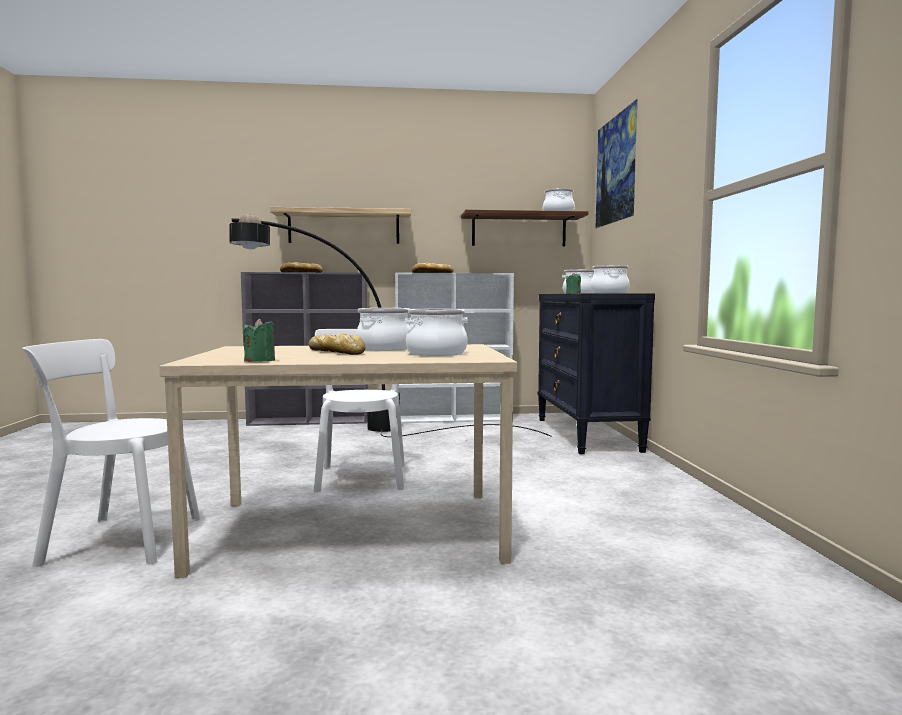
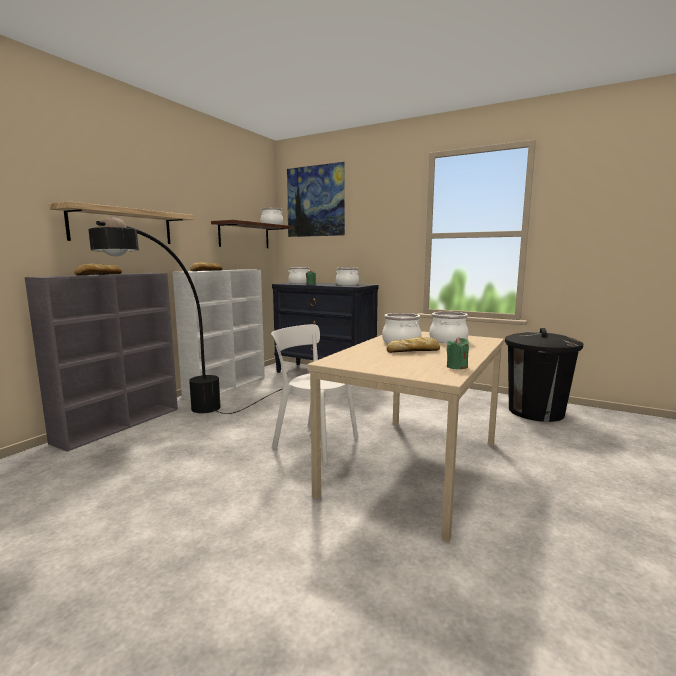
camera: 55 degrees left, 5 degrees up
(116, 540) = (343, 562): white chair -> none
(752, 579) = (535, 412): none -> black trash can

